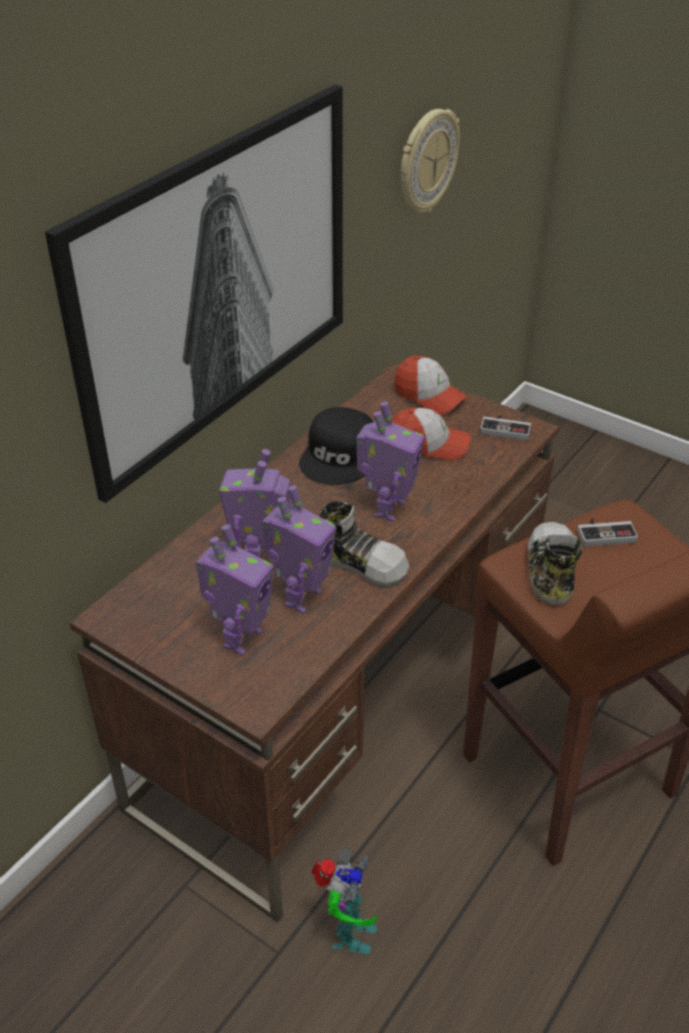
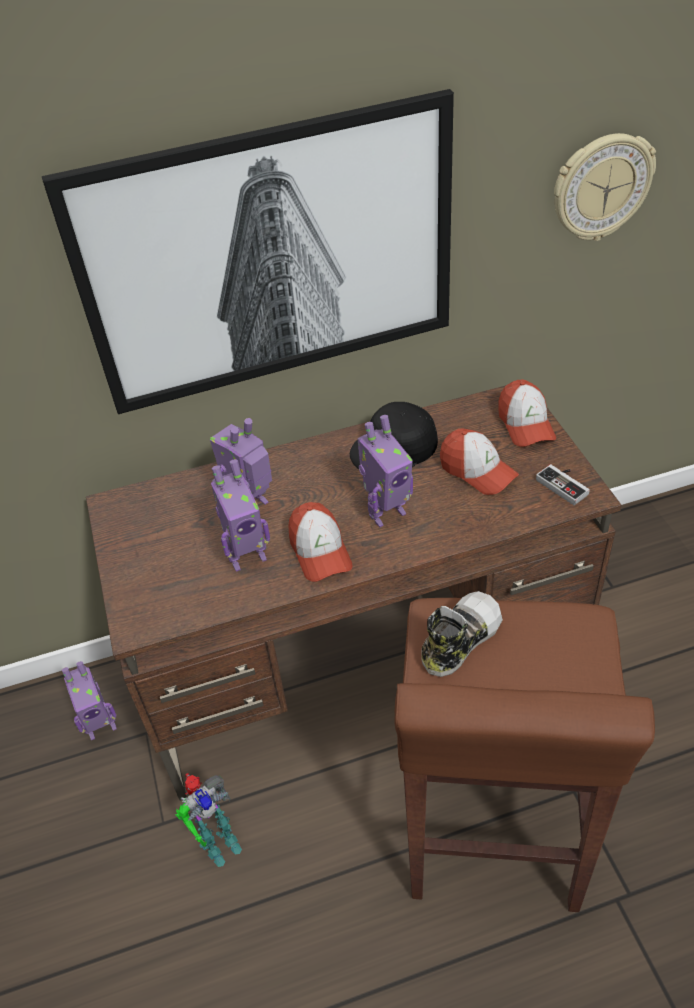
camera: 40 degrees right, 5 degrees up
(240, 638) = (175, 567): toy robot -> toy robot (101, 726)
(362, 563) = (320, 551): shoe -> cap
(604, 533) = (548, 630): game controller -> none

